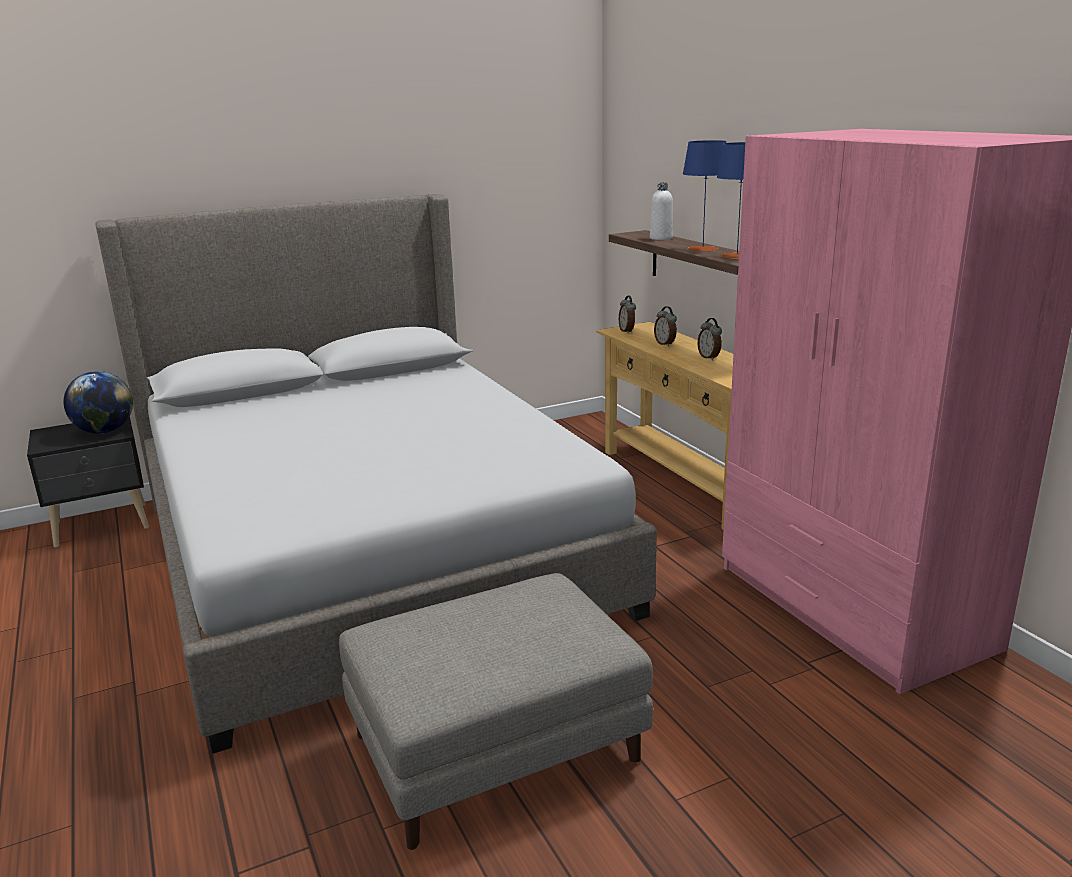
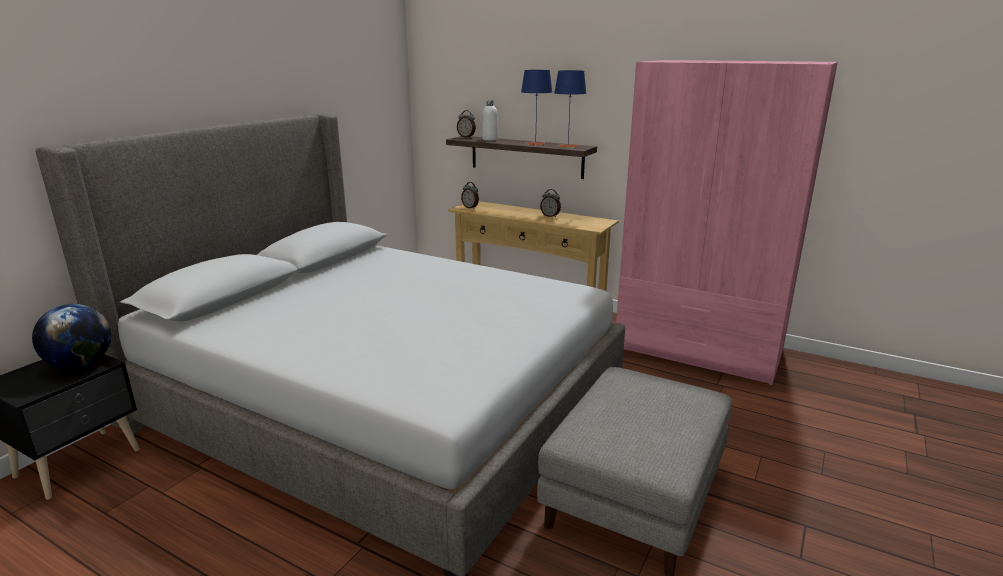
camera: 35 degrees left, 0 degrees up
(665, 344) = (509, 212): alarm clock -> alarm clock (466, 137)

